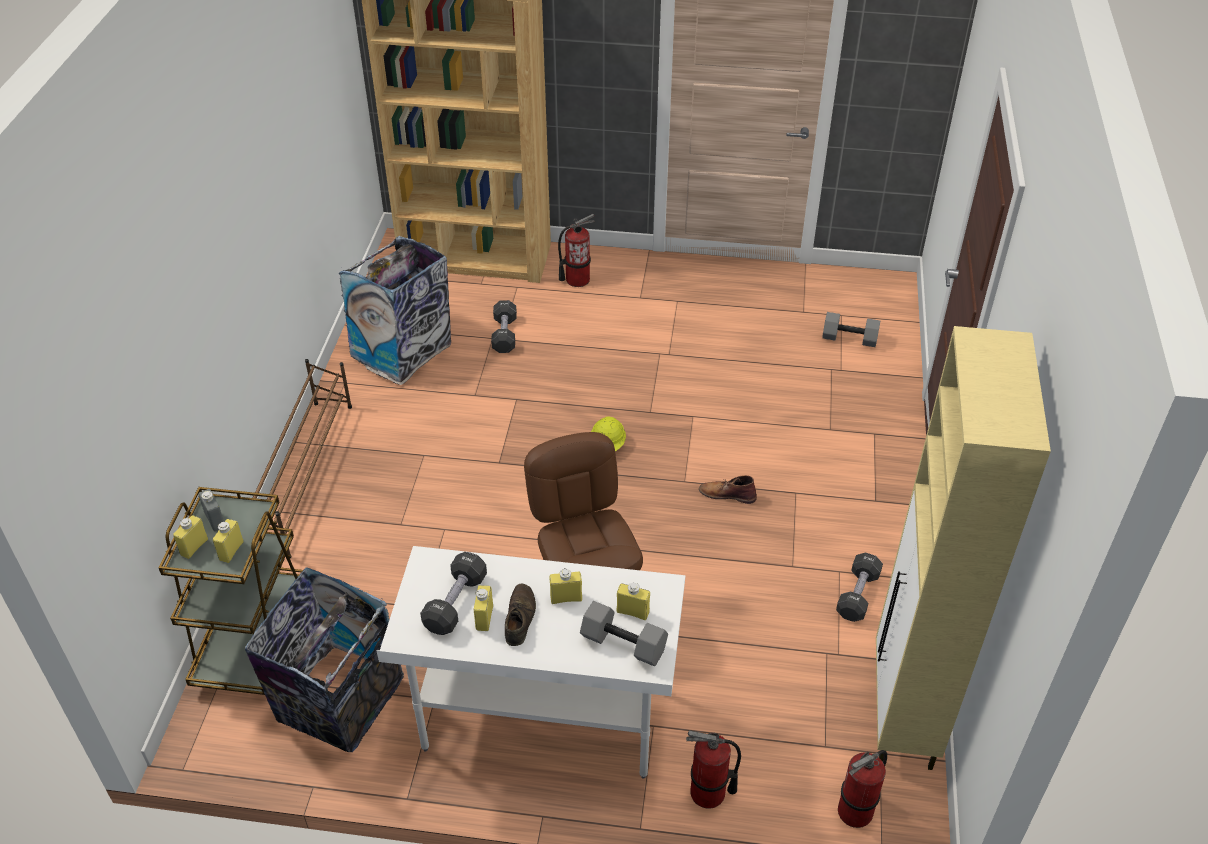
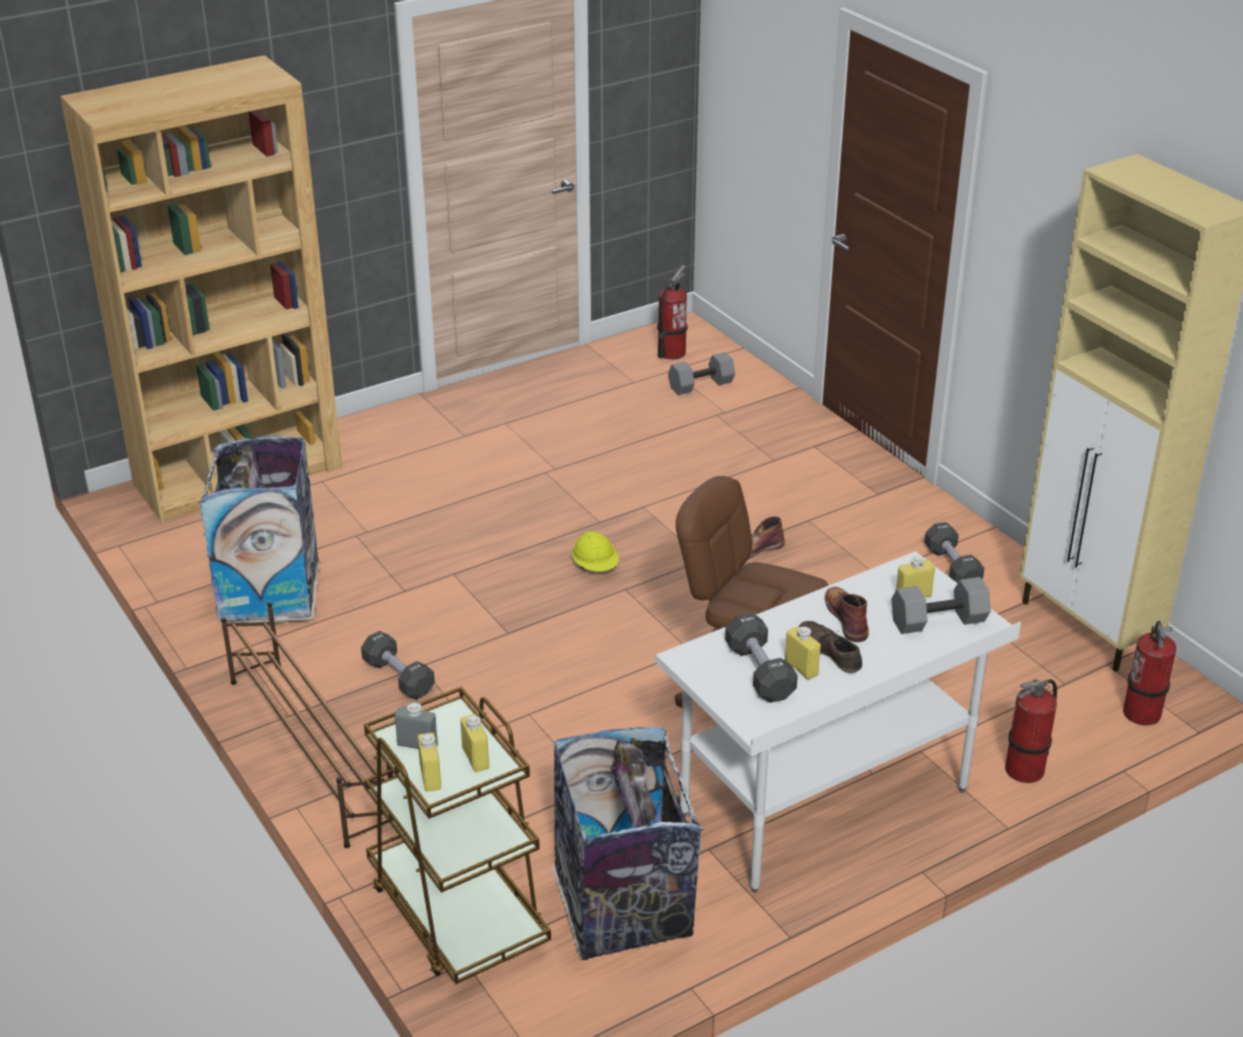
camera: 40 degrees left, 10 degrees down
(504, 335) = (365, 527): black dumbbell -> black dumbbell (398, 677)
(566, 598) = (846, 617): yellow bottle -> brown boot
(577, 279) = (378, 448): fire extinguisher -> fire extinguisher (671, 353)

